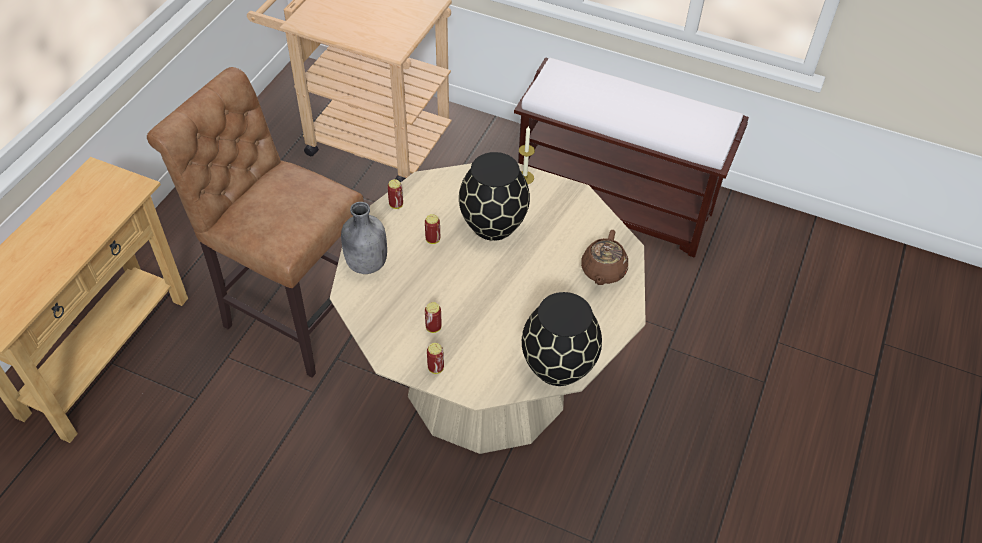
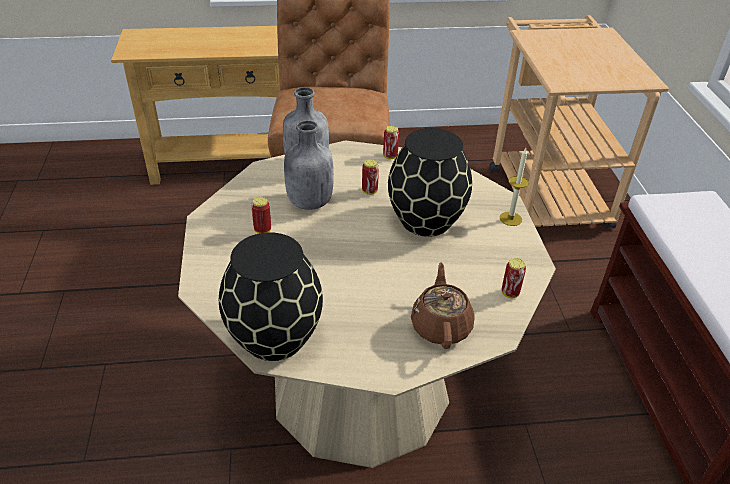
camera: 60 degrees right, 10 degrees down
(418, 283) = (309, 202): none -> grey bottle
(435, 368) = (214, 250): can -> can (510, 293)
(603, 271) = (441, 326): brown teapot -> brown teapot turned 105 degrees clockwise

